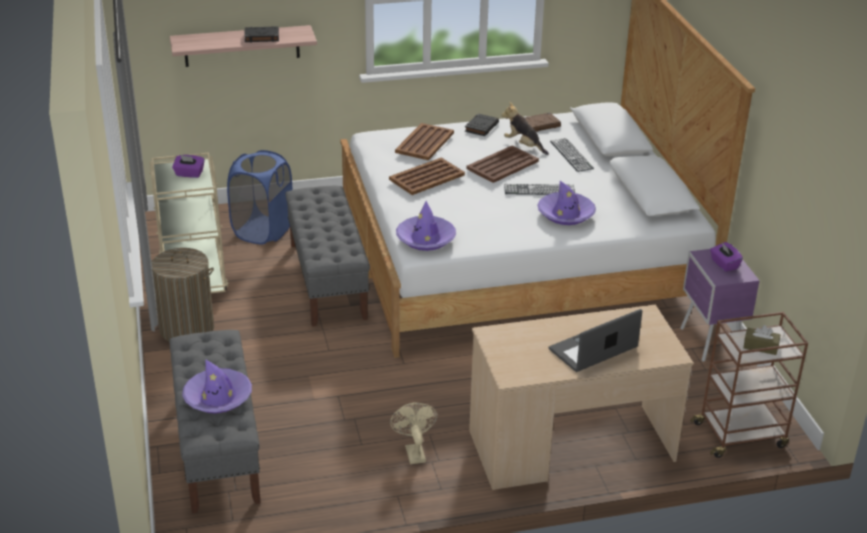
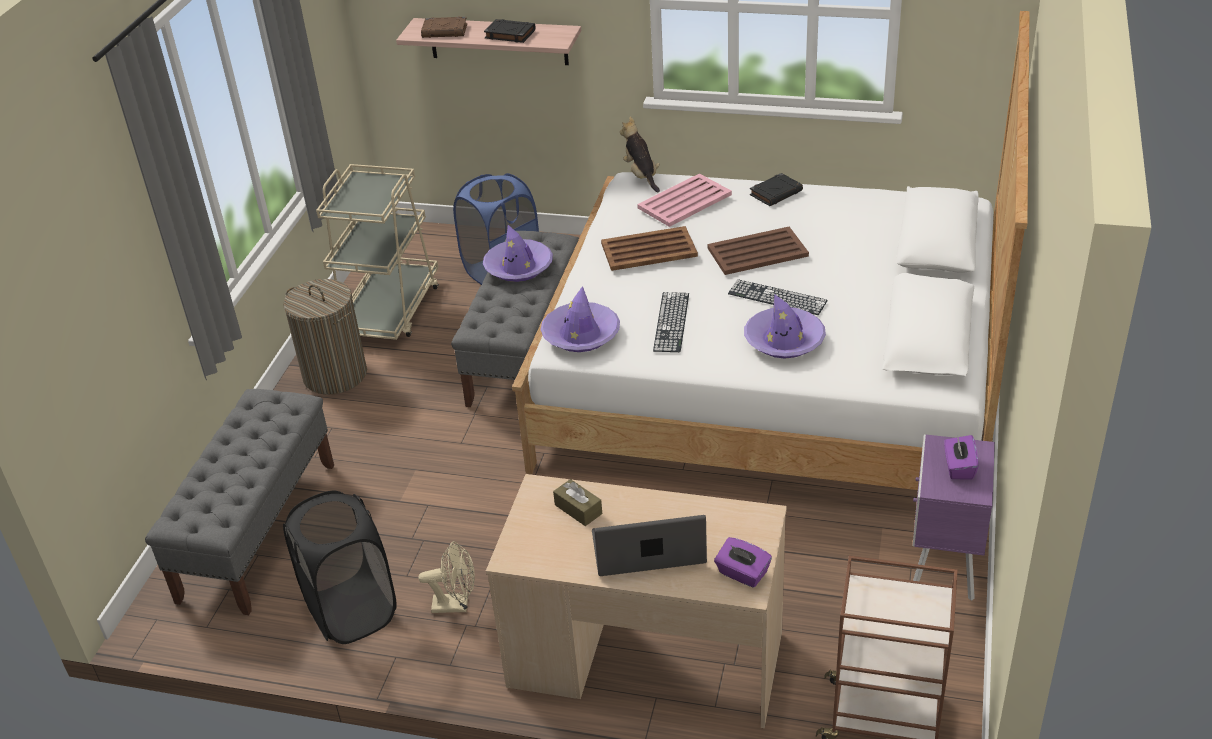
camera: 30 degrees right, 5 degrees up
(189, 174) = (377, 192): purple tissue box -> purple tissue box (742, 574)
(218, 397) = (229, 478): purple hat -> purple hat (519, 267)
(339, 477) = (352, 611): none -> black laundry basket
(414, 451) = (456, 604): beige fan -> beige fan turned 75 degrees clockwise
(425, 142) = (685, 201): brown tray -> pink tray
(523, 145) = (810, 229): plush toy -> plush toy (641, 175)
(541, 125) = (857, 204): brown book -> brown book (445, 31)
(571, 155) = (863, 255): keyboard -> keyboard (671, 322)
(760, 347) = (895, 612): brown tissue box -> brown tissue box (578, 509)

